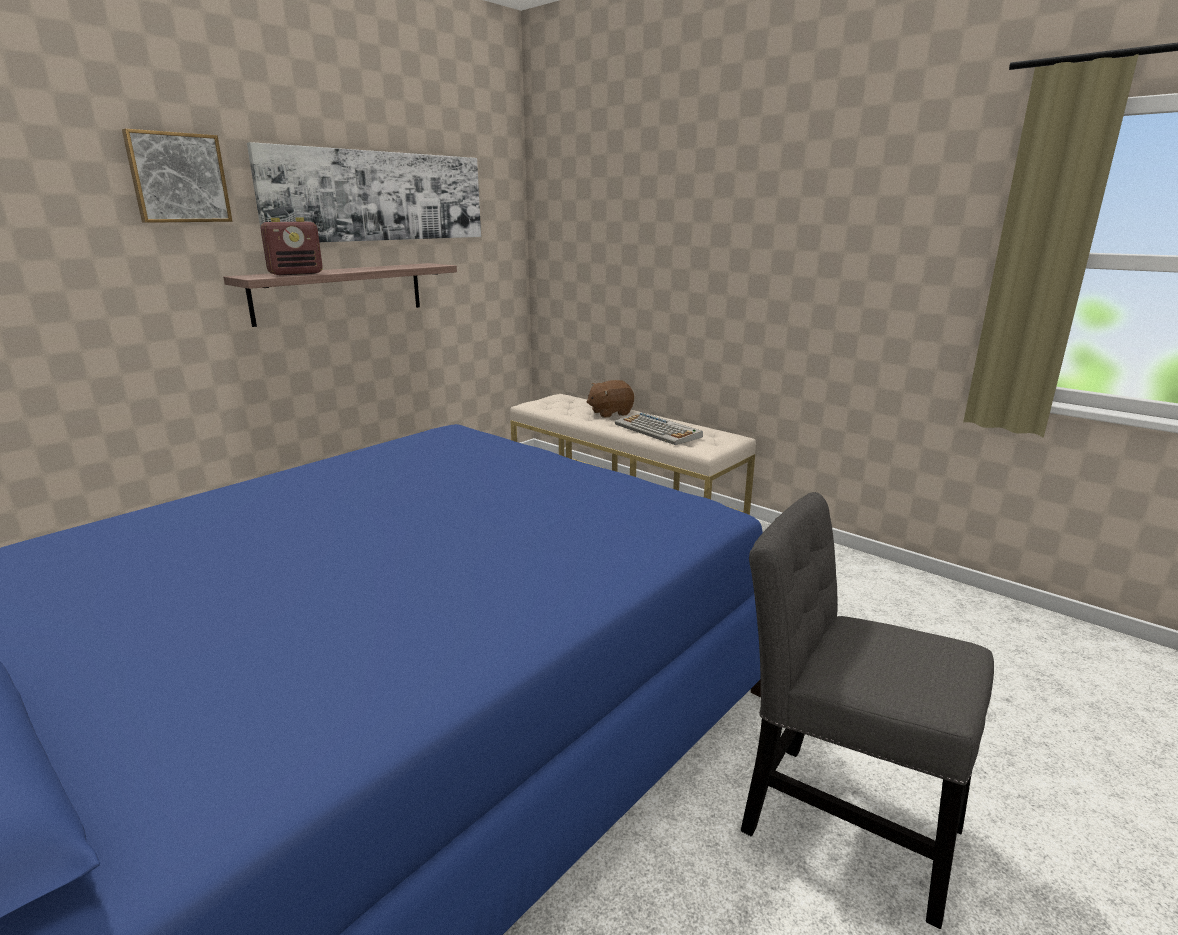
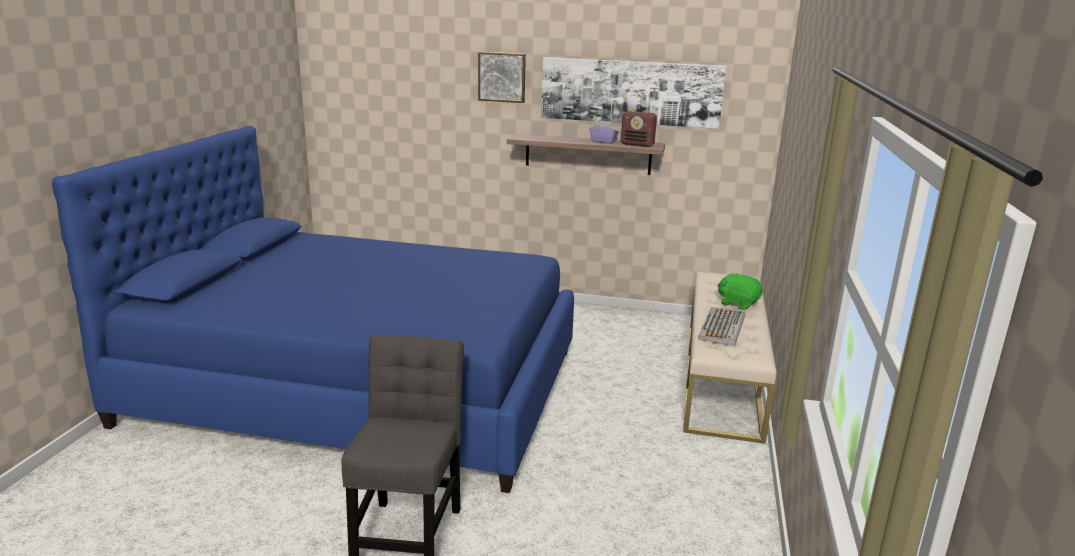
camera: 60 degrees right, 0 degrees up
(296, 274) = (546, 138): radio -> radio (637, 145)
(372, 268) = (603, 142): none -> purple tissue box
(610, 413) = (738, 303): brown plush toy -> green plush toy

